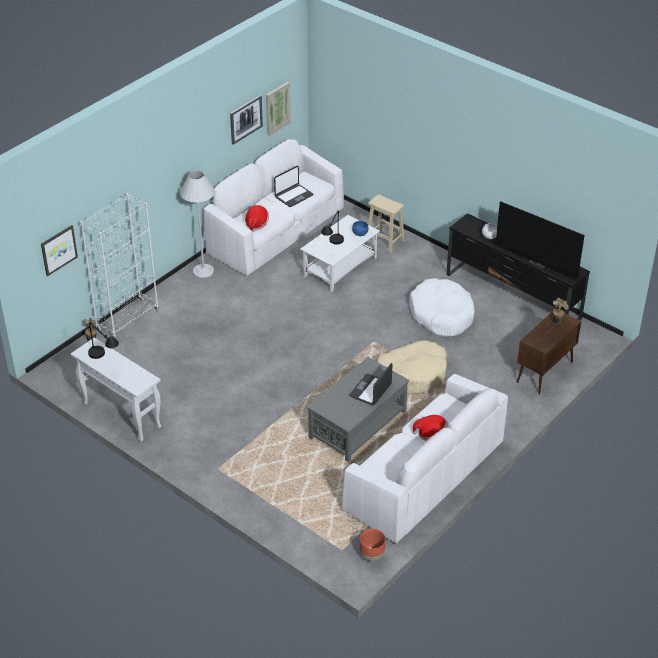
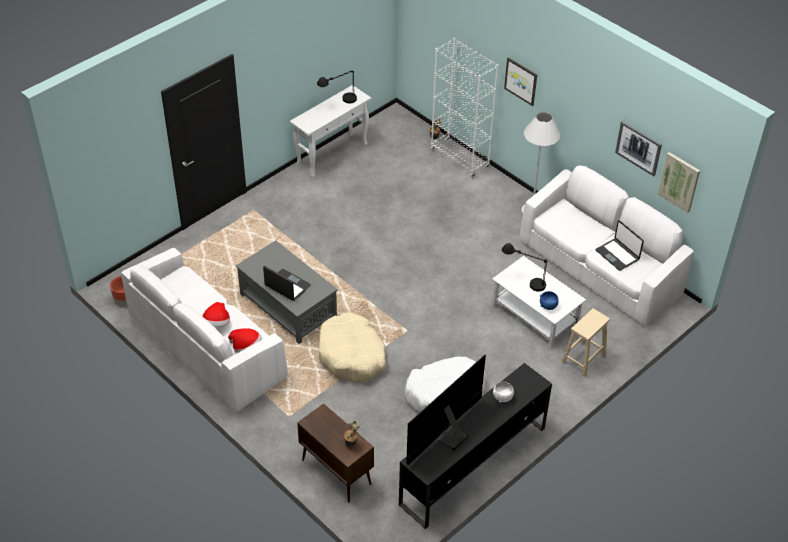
camera: 95 degrees right, 5 degrees up
(58, 250) = (437, 40): picture -> picture (521, 81)
(256, 224) = (564, 223): hat -> hat (246, 347)

